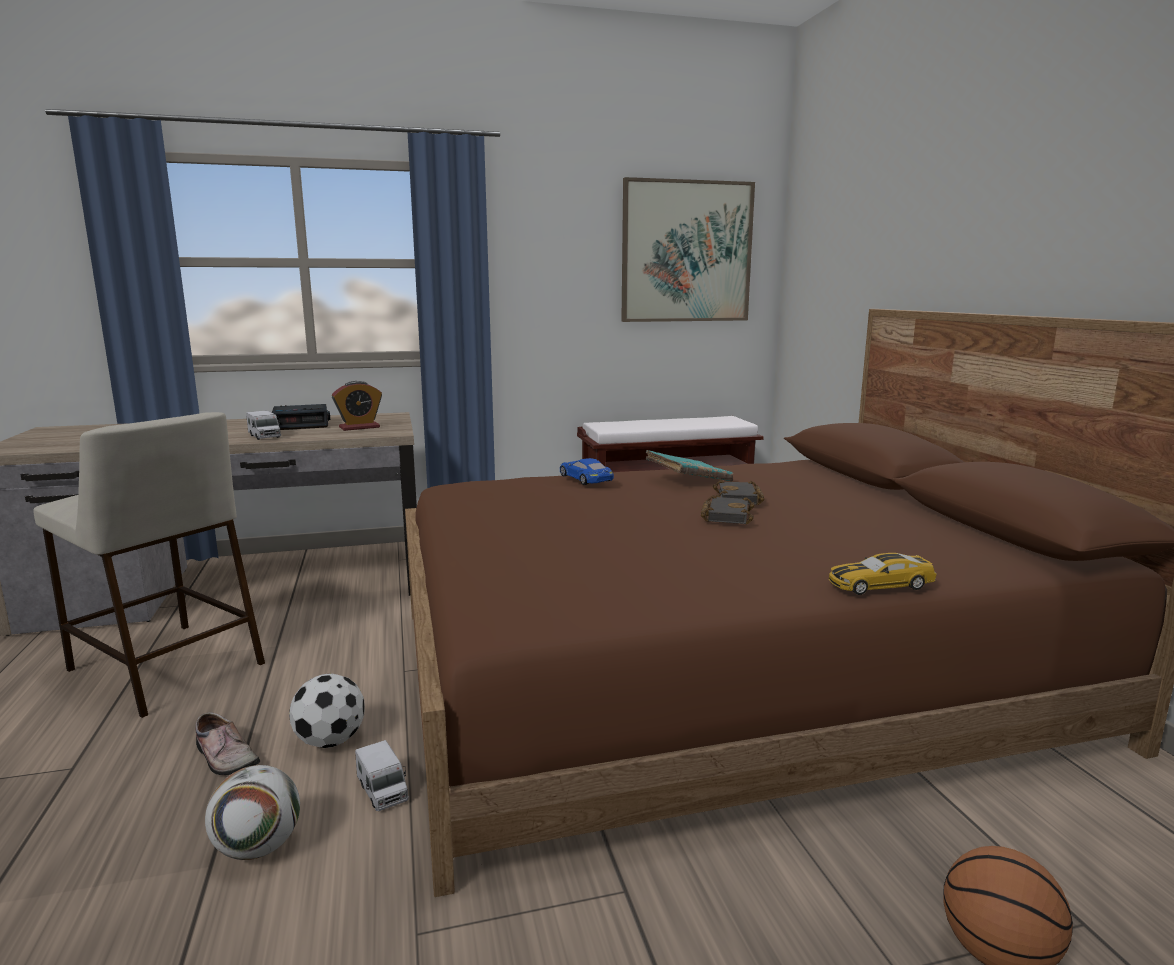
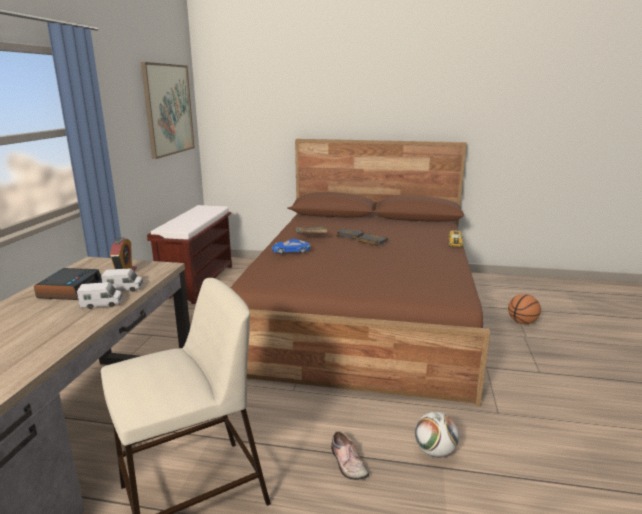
camera: 65 degrees left, 5 degrees up
(223, 757) = (347, 463): shoe -> shoe turned 90 degrees clockwise
(331, 741) = (352, 422): football -> none
(382, 791) = (406, 410): toy truck -> toy truck (124, 289)

